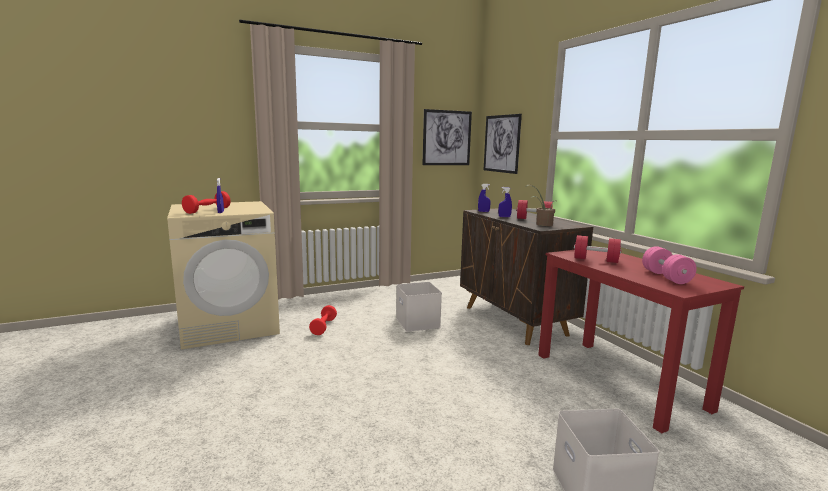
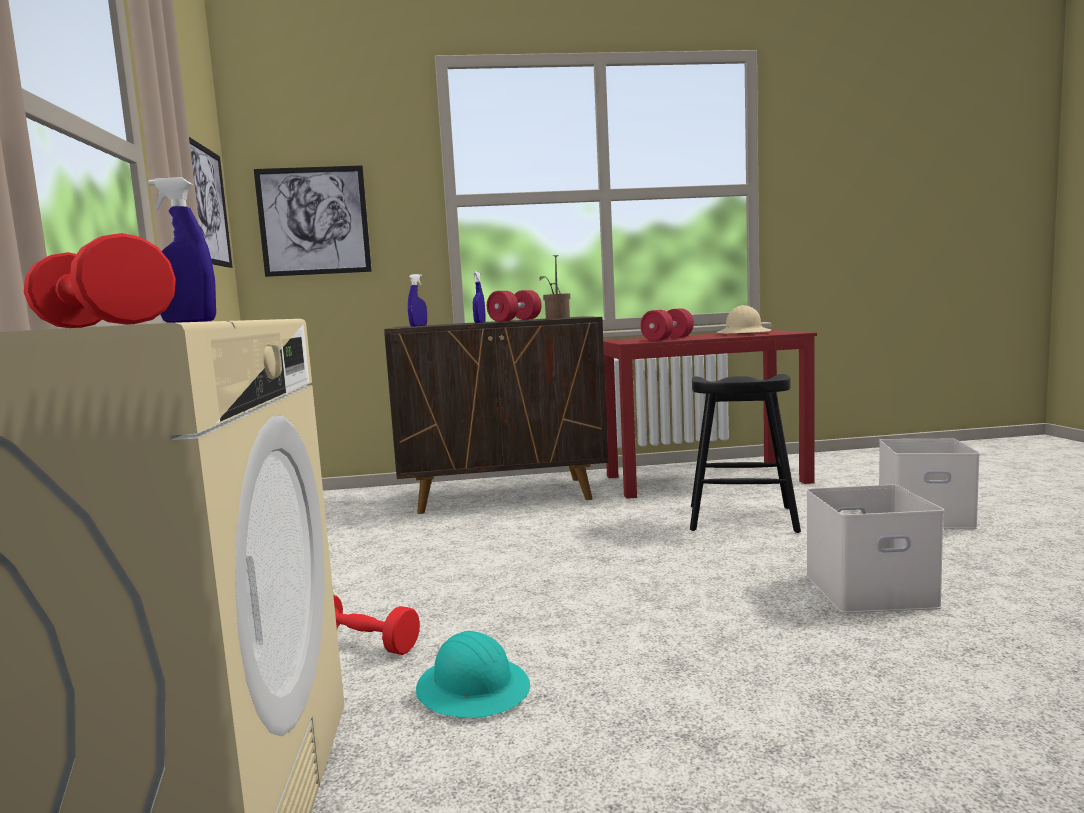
camera: 70 degrees left, 5 degrees down
(291, 350) = (473, 689): none -> turquoise hard hat
(419, 323) = (446, 550): white storage box -> white storage box (870, 589)
(524, 398) = (742, 518): none -> black stool
(666, 277) = (743, 333): pink dumbbell -> beige hard hat

